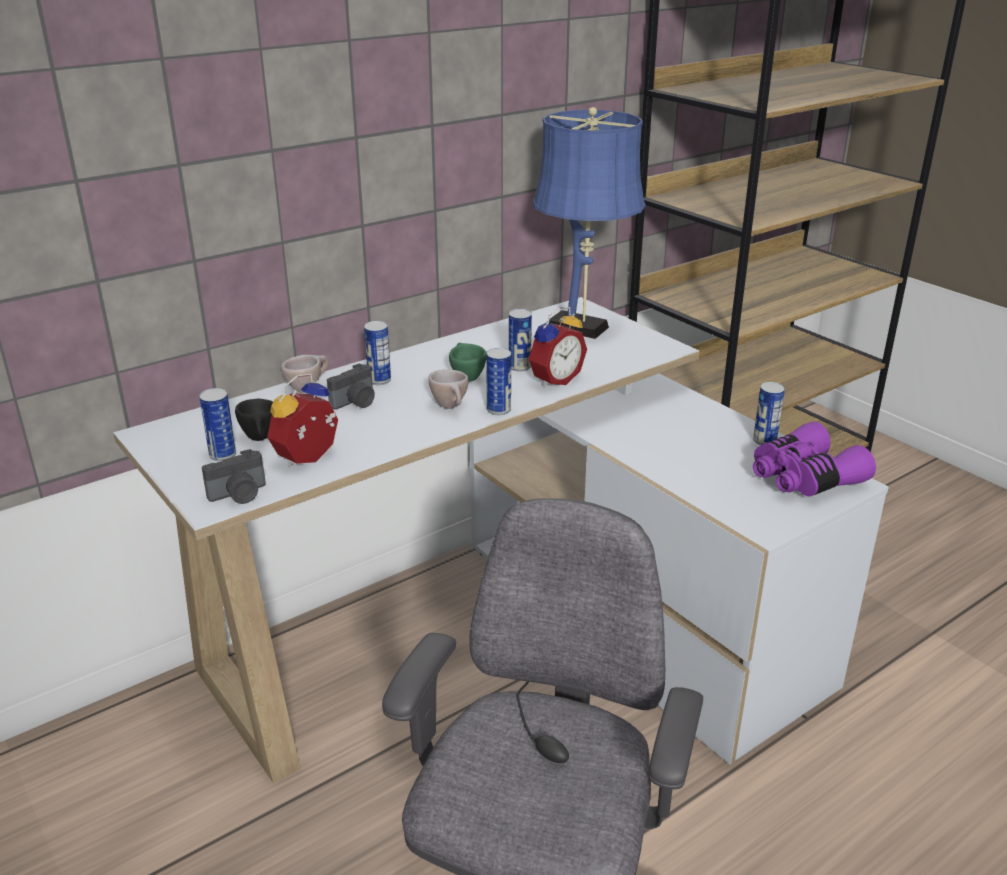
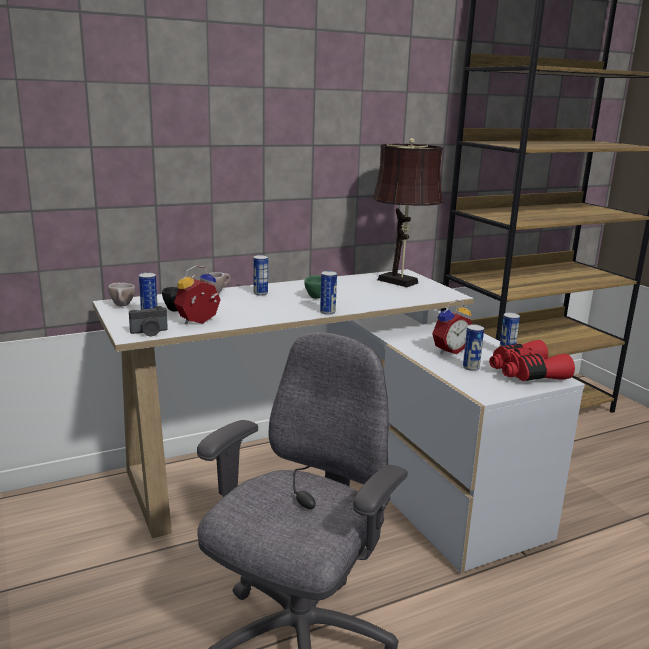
camera: 10 degrees right, 10 degrees down
(356, 402) = (241, 301): camera -> none
(451, 407) = (298, 308): beige cup -> beige cup (123, 306)
(519, 367) = (351, 295): can -> can (471, 367)
(554, 380) = (370, 302): alarm clock -> alarm clock (448, 350)
(582, 329) = (401, 282): blue table lamp -> brown table lamp
(803, 478) = (525, 373): purple binoculars -> red binoculars

